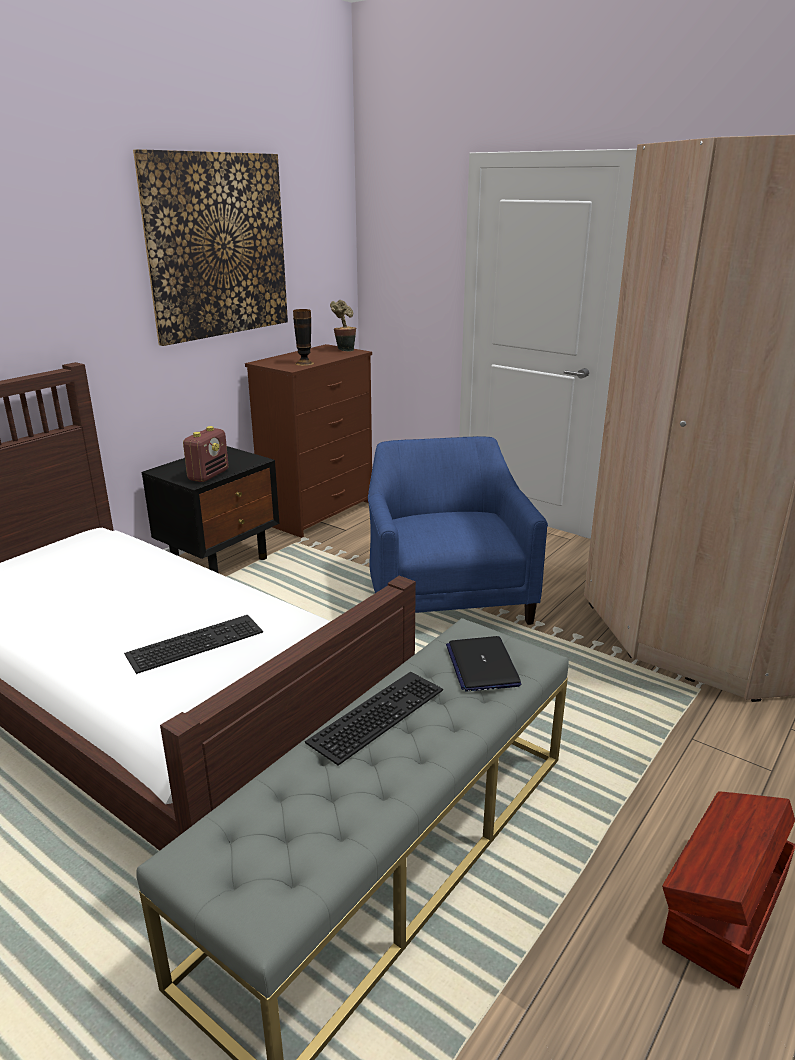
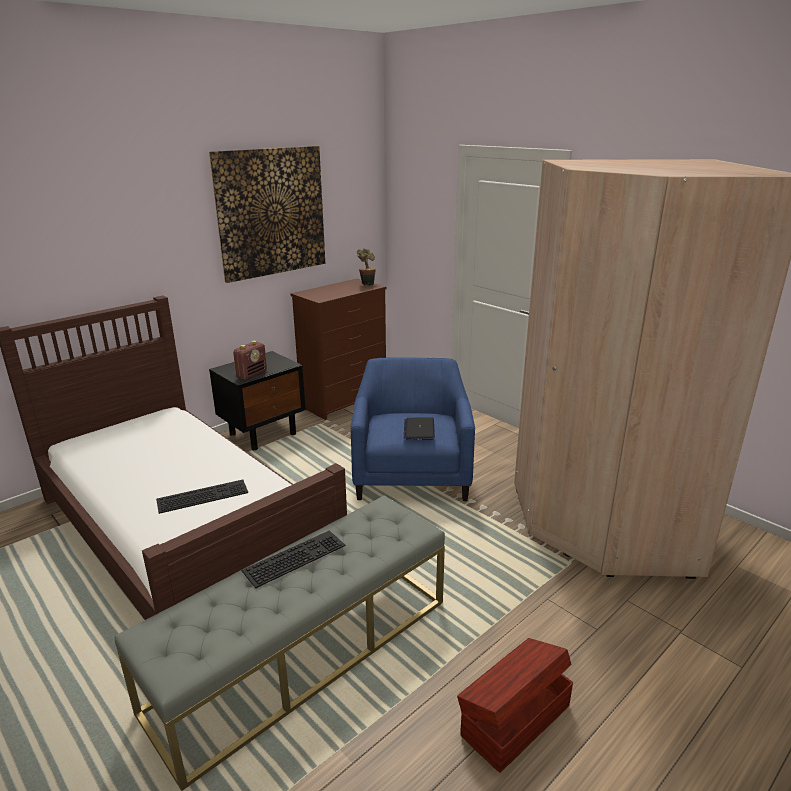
camera: 10 degrees right, 0 degrees up
(304, 363) = (331, 295): vase -> none
(482, 665) = (379, 531): laptop -> laptop (419, 429)

